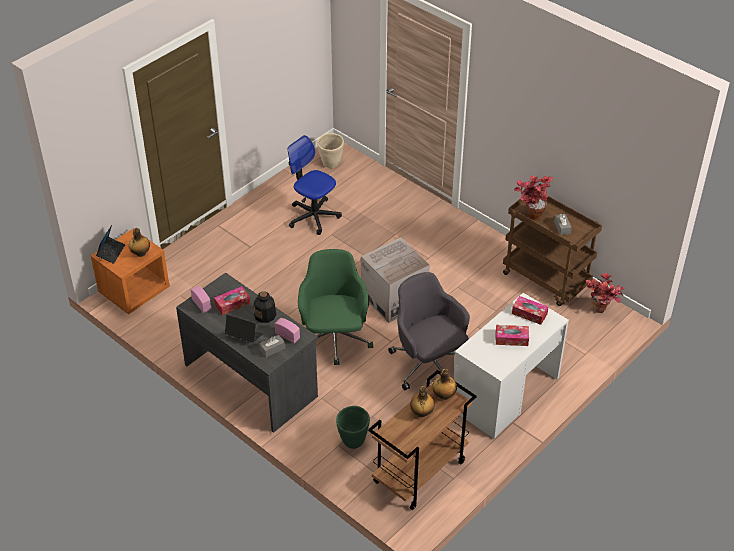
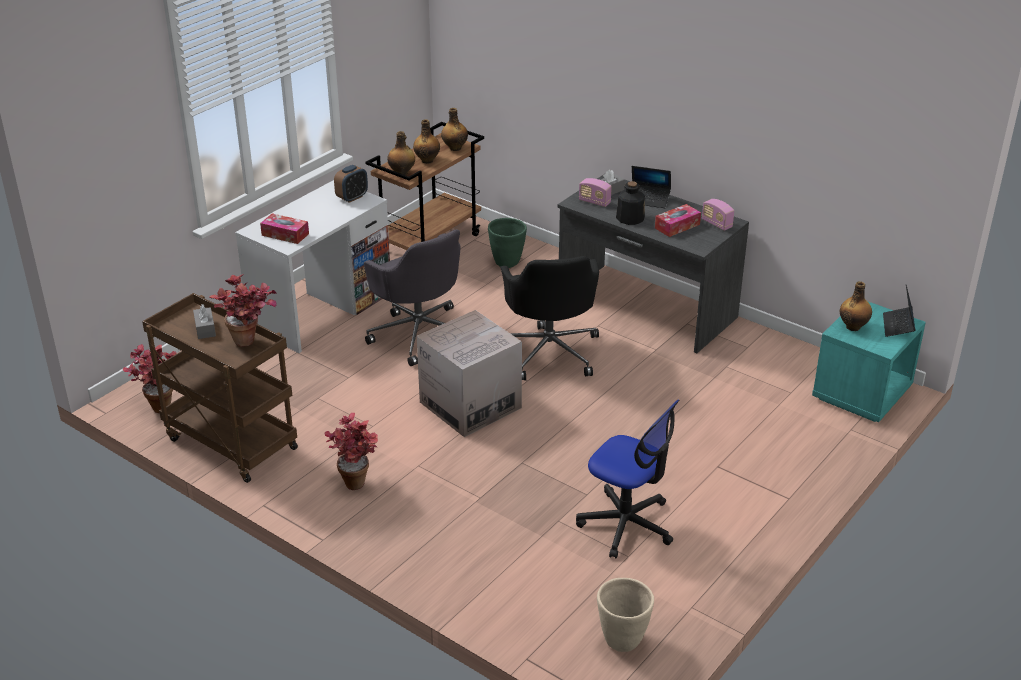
camera: 175 degrees right, 10 degrees down
(134, 291) = (861, 394): orange nightstand -> turquoise nightstand
(334, 340) = (549, 352): green office chair -> black office chair
(395, 431) = (455, 148): none -> bottle
(465, 251) = (355, 479): none -> potted plant
(483, 354) = (352, 197): none -> alarm clock
(511, 339) = (314, 211): tissue box -> none

